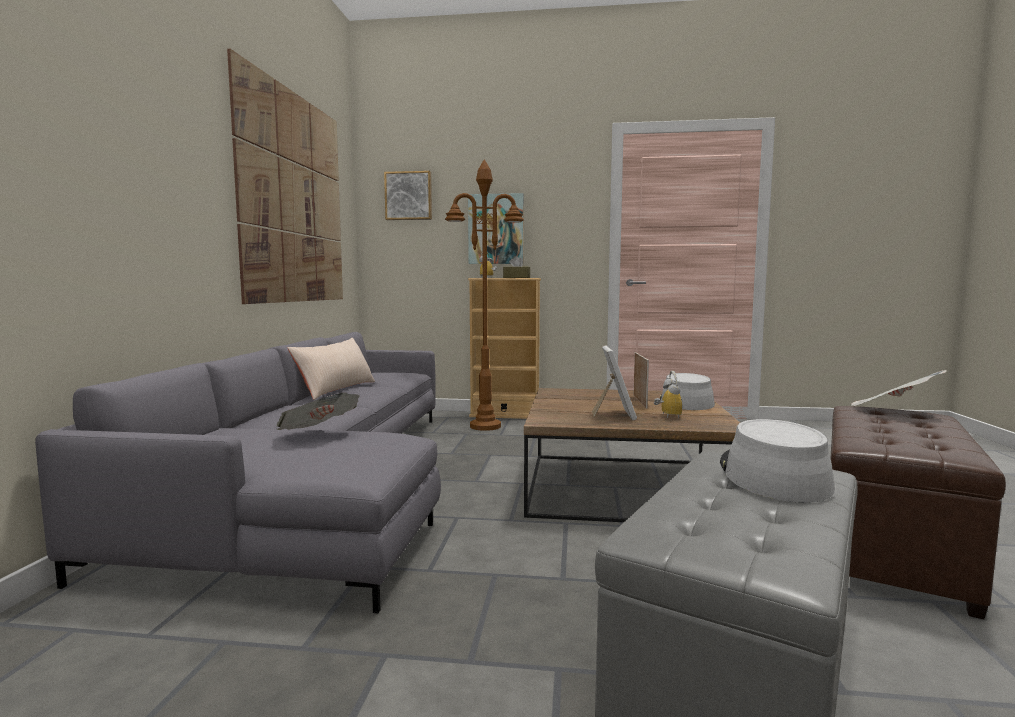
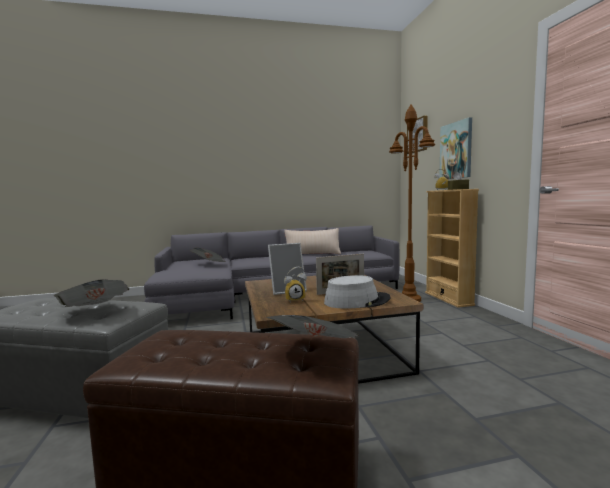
camera: 70 degrees right, 0 degrees up
(293, 198) = (322, 155): picture -> none
(771, 475) = (95, 311): grey hat -> newspaper

